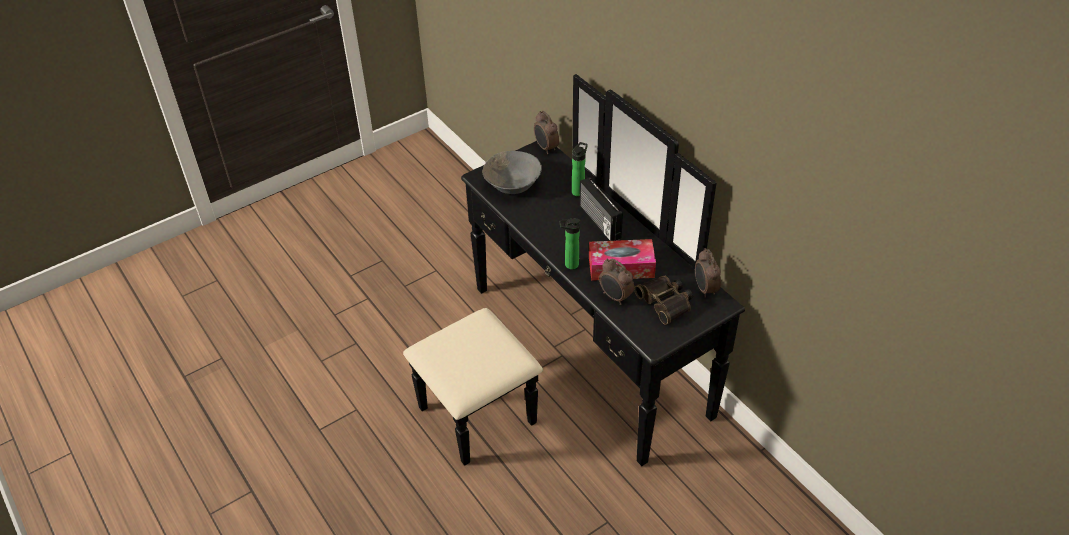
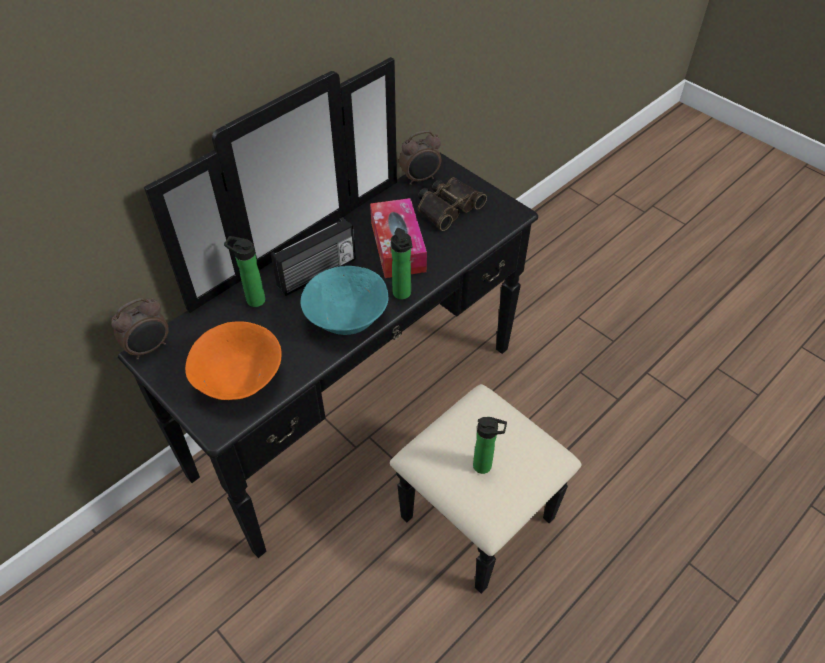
camera: 100 degrees left, 5 degrees up
(461, 349) = (485, 466): none -> bottle
(513, 184) = (238, 377): grey bowl -> orange bowl
(553, 235) = (348, 318): none -> turquoise bowl
(615, 297) = (450, 248): alarm clock -> none

